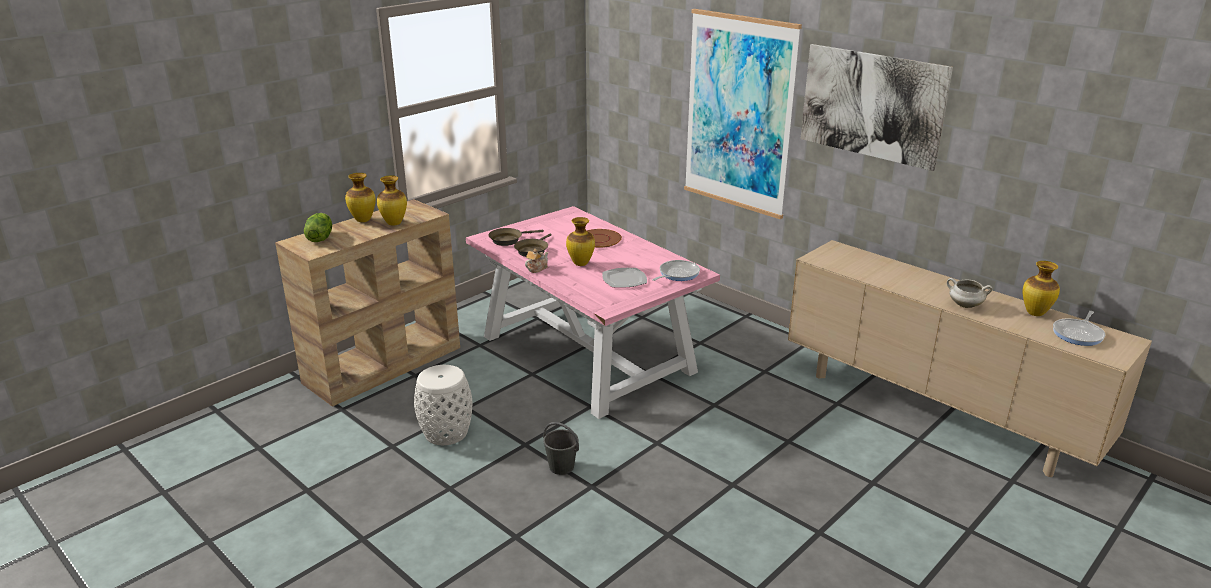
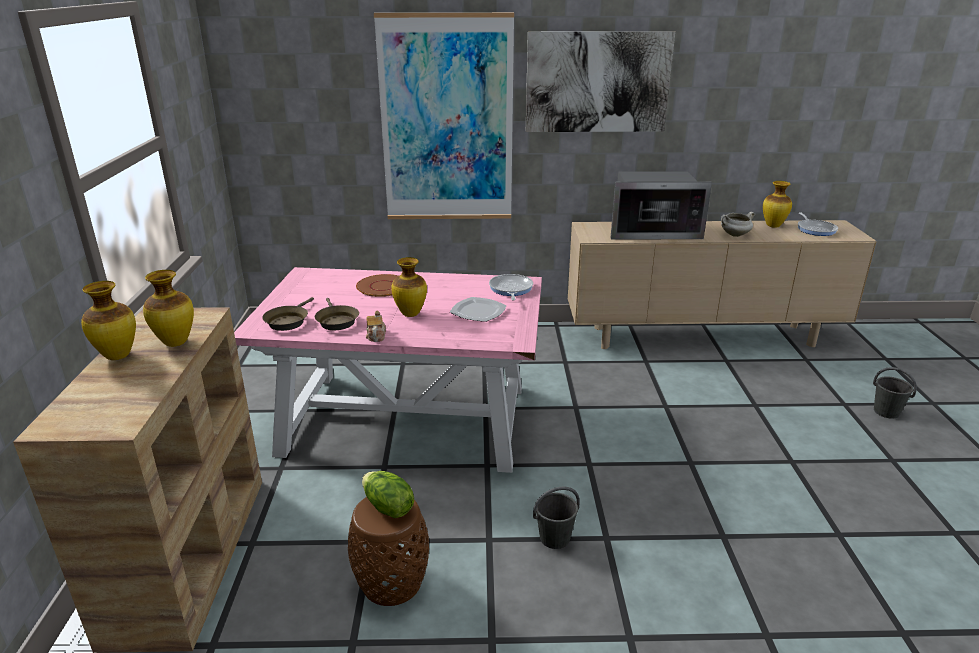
camera: 45 degrees left, 0 degrees up
(320, 238) = (91, 403): lettuce -> lettuce (387, 507)
(446, 433) = (392, 582): white stool -> brown stool
(887, 273) = (652, 231): none -> microwave
(1004, 560) = (887, 412): none -> grey bucket

